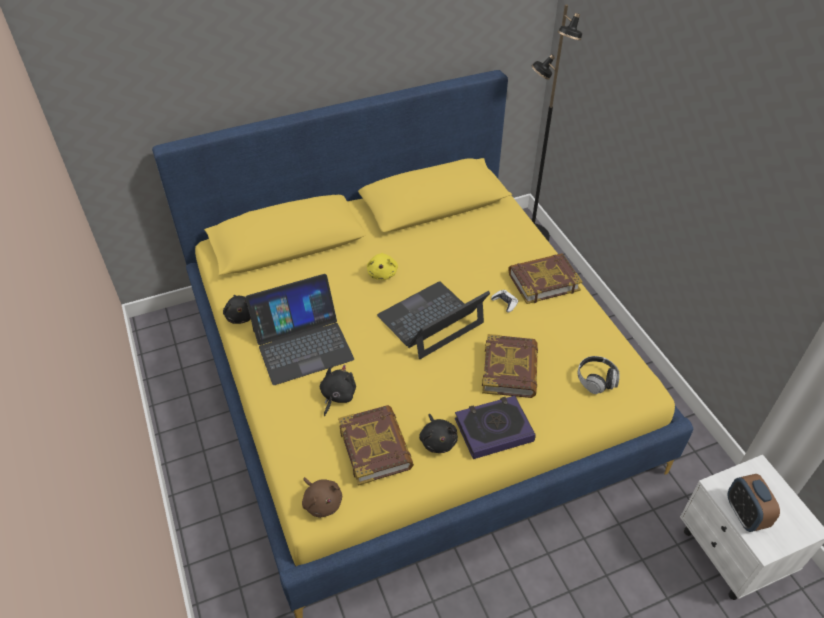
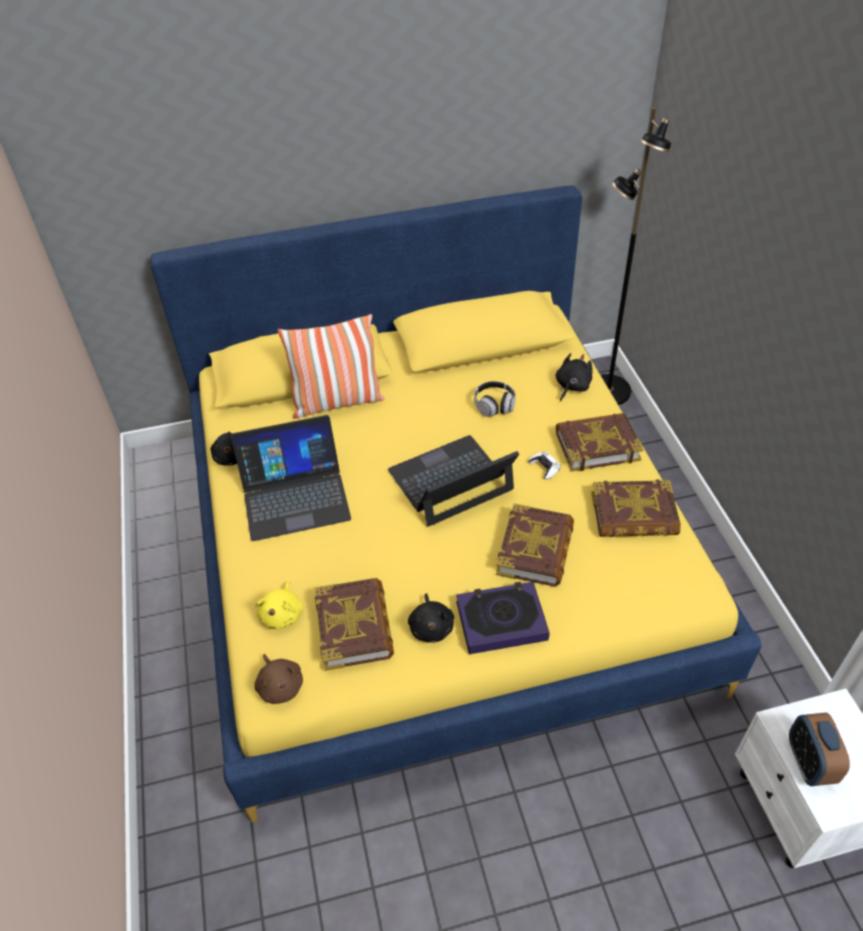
camera: 10 degrees right, 0 degrees up
(322, 262) = (337, 402): none -> pillow
(337, 396) = (323, 561): black plush toy -> black plush toy (571, 386)
(382, 273) = (405, 420): yellow plush toy -> yellow plush toy (282, 614)
(583, 335) = (634, 515): none -> book
(596, 380) = (640, 572): headphones -> headphones (494, 405)

